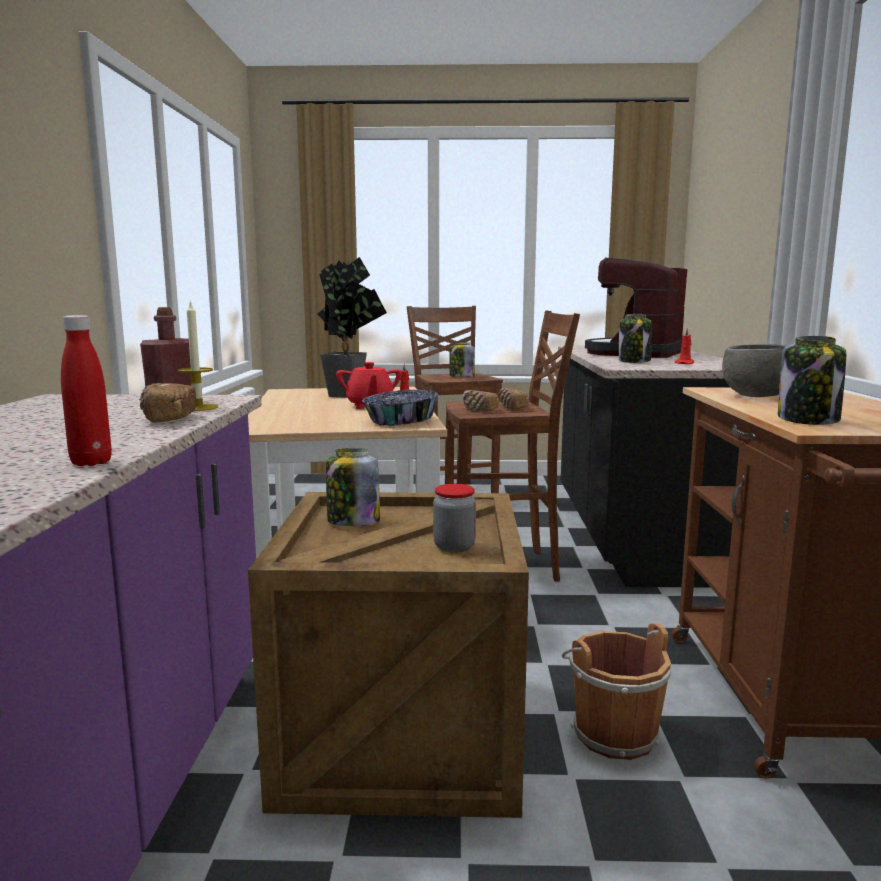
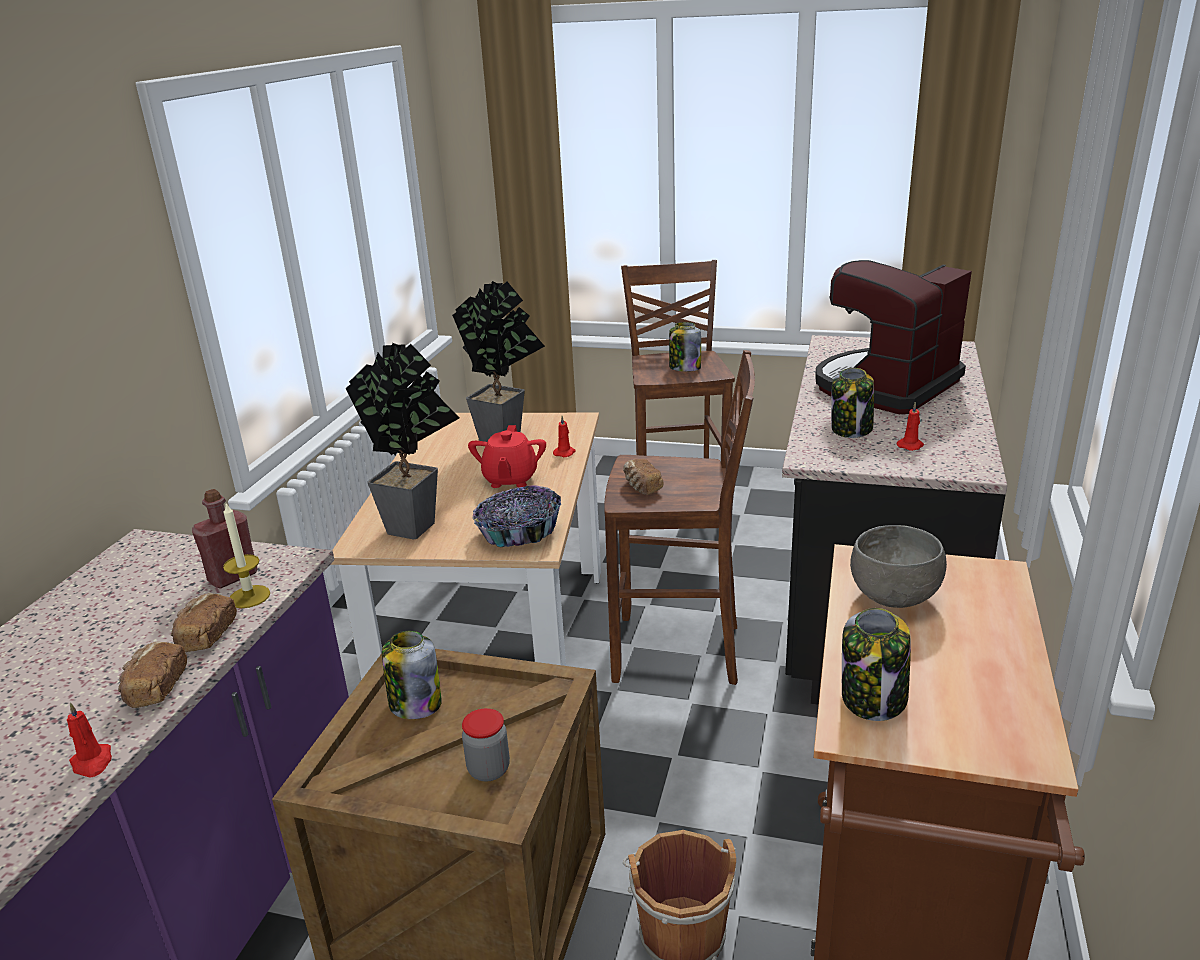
camera: 15 degrees right, 15 degrees up
(91, 462) = (92, 762): red bottle -> red candle
(307, 421) = (418, 525): none -> potted plant
(512, 408) = (686, 482): bread -> bread (155, 688)

